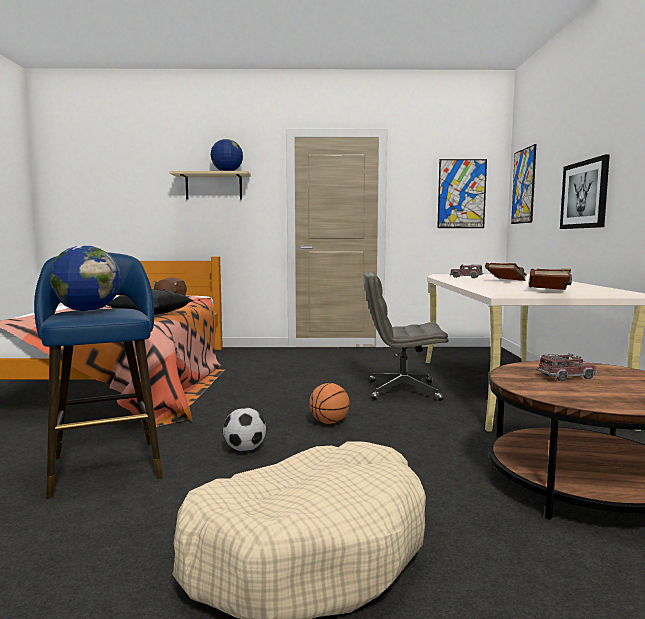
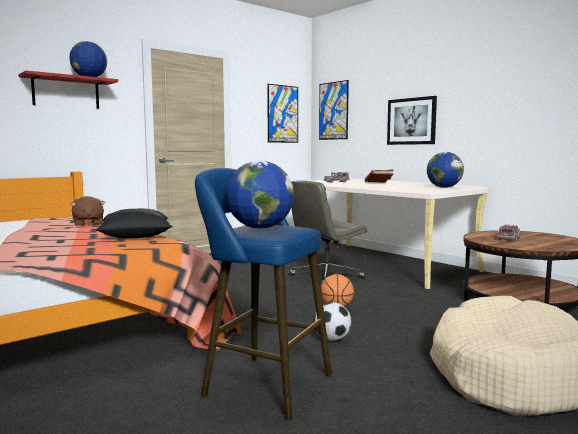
camera: 40 degrees left, 0 degrees up
(213, 186) = (66, 92): beige shelf -> red shelf
(549, 291) = (444, 187): brown book -> globe

